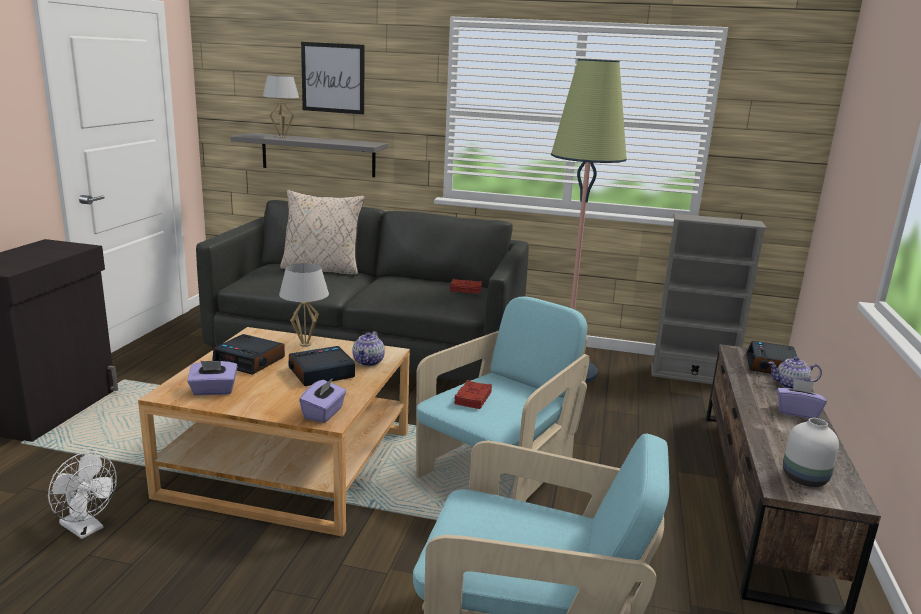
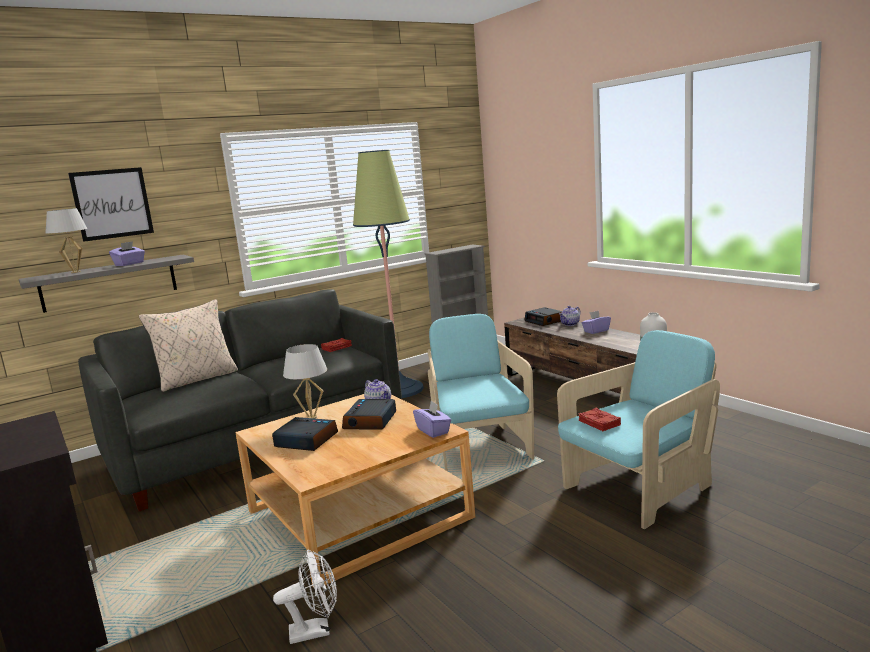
camera: 45 degrees left, 5 degrees down
(213, 391) = (335, 461): purple tissue box -> purple tissue box (129, 264)
(250, 361) = (305, 440): alarm clock -> alarm clock turned 135 degrees counterclockwise
(472, 398) = (467, 393): red book -> red book (599, 423)

